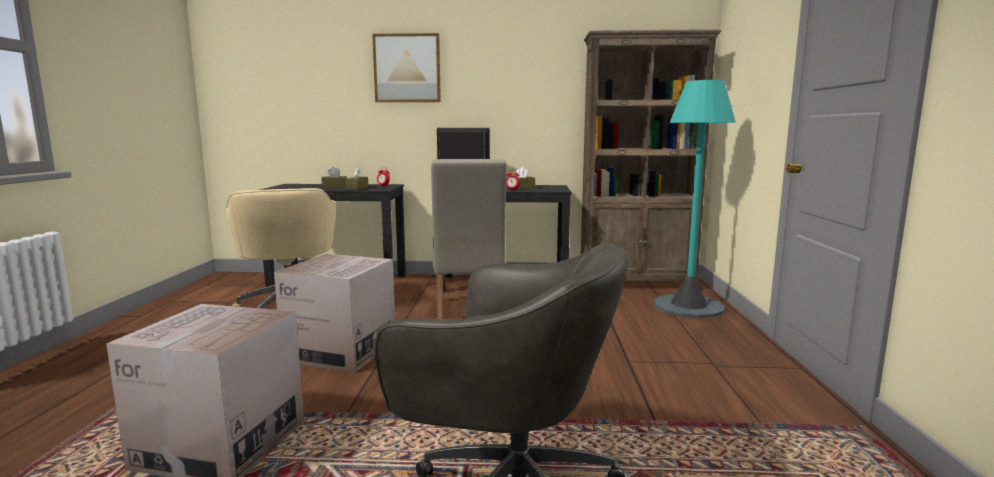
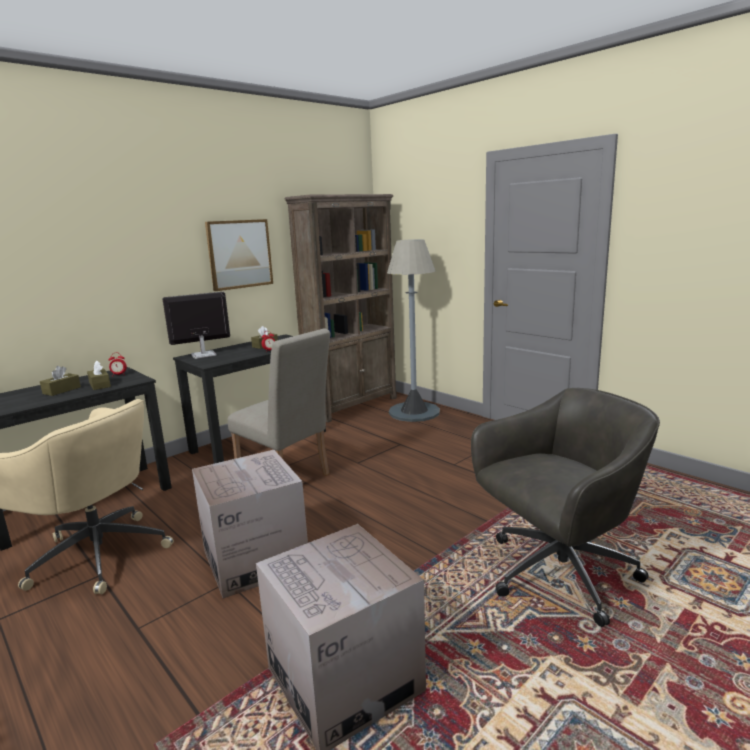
camera: 45 degrees left, 5 degrees up
(407, 68) = (111, 232): picture -> picture (239, 254)
(688, 307) = (414, 412): turquoise floor lamp -> grey floor lamp

